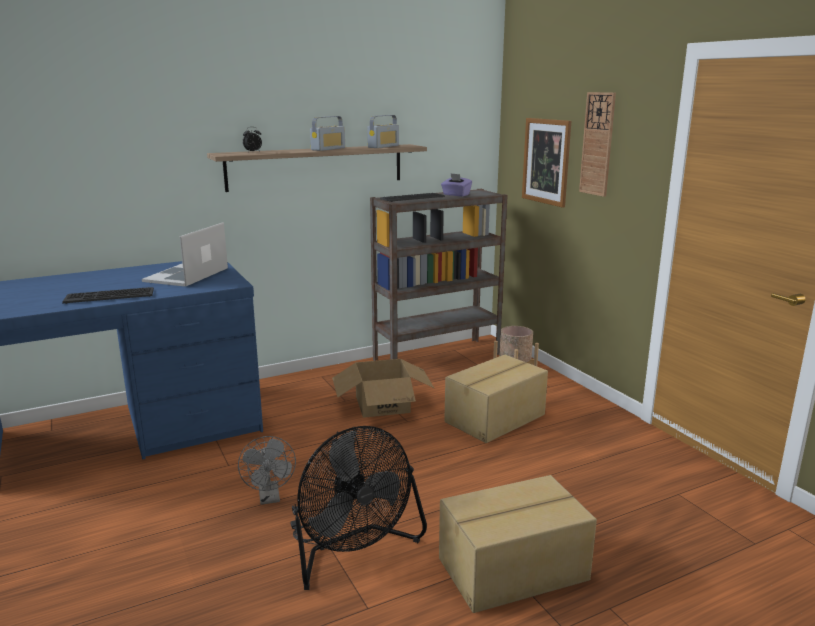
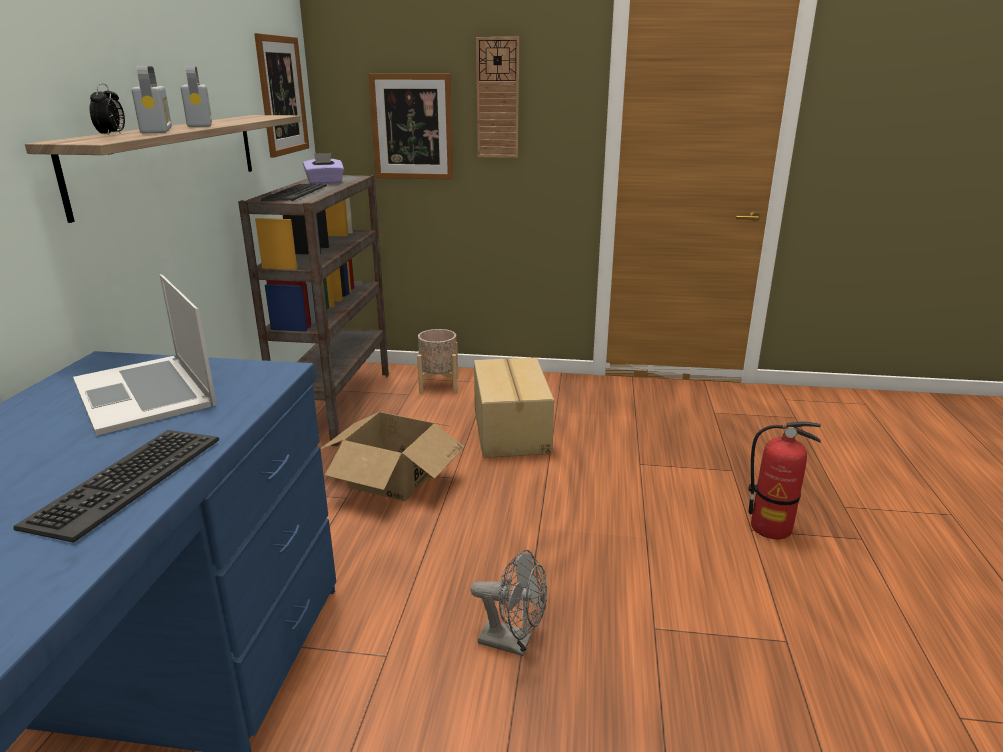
camera: 55 degrees left, 5 degrees up
(347, 551) = (676, 618): black fan -> none
(383, 146) = (249, 118): radio -> radio (156, 130)
(455, 132) = (282, 95): none -> picture
(514, 570) = (771, 528): cardboard box -> fire extinguisher

